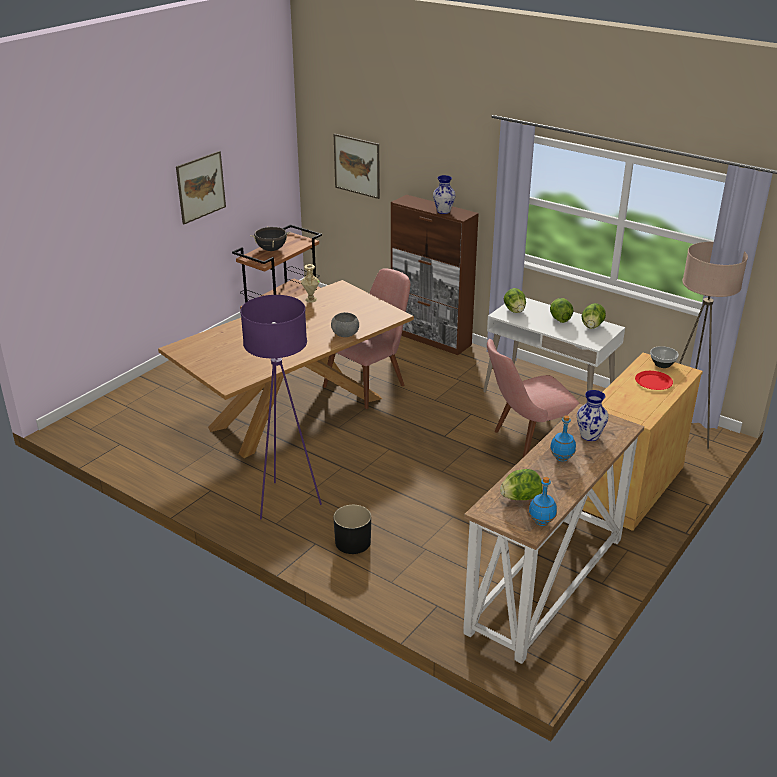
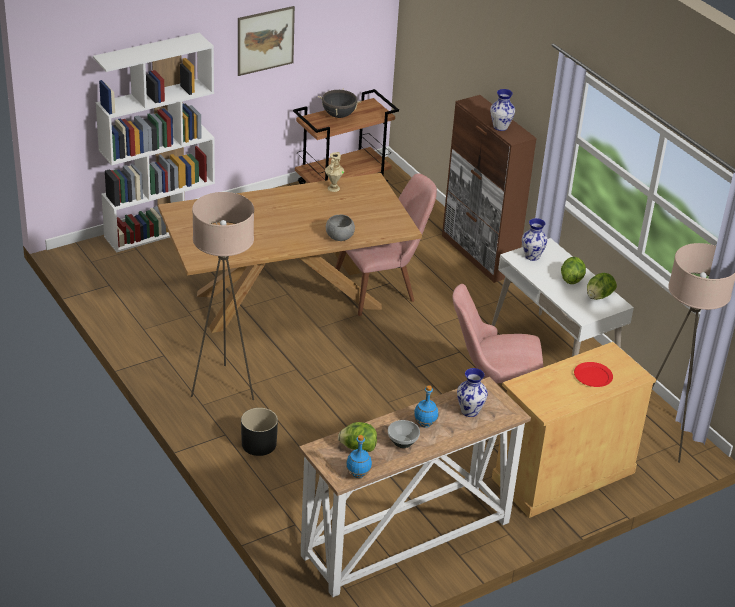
camera: 20 degrees right, 5 degrees up
(141, 386) = (160, 230): none -> white bookcase
(286, 502) = (223, 387): purple floor lamp -> beige floor lamp
(357, 166) = (444, 48): picture -> none
(514, 310) = (532, 256): lettuce -> vase
(662, 364) = (620, 360): bowl -> bowl (402, 442)

